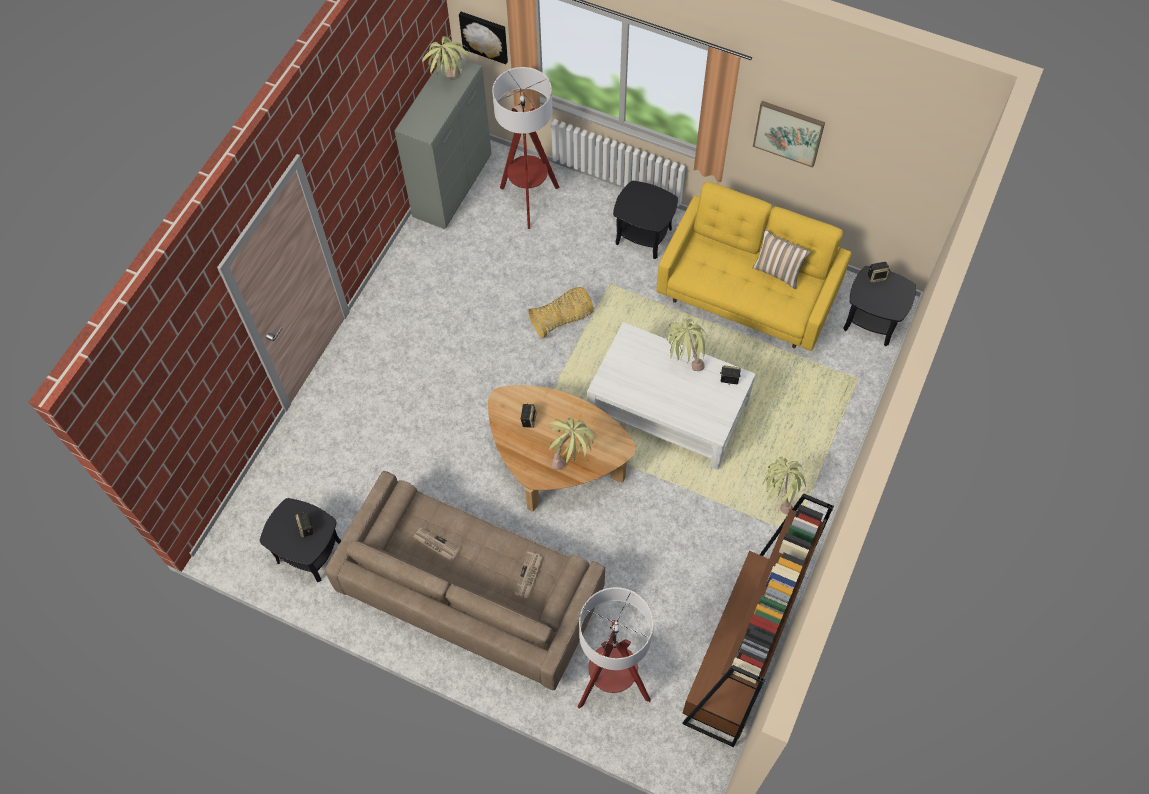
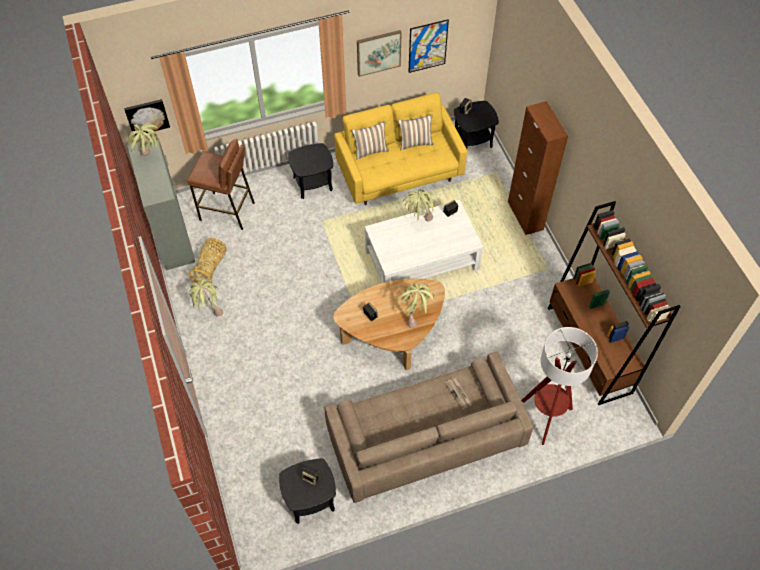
camera: 45 degrees left, 5 degrees down
(436, 544) = (392, 422): newspaper -> none
(529, 200) = (227, 211): floor lamp -> brown stool
(562, 319) = (316, 258): basket -> basket (210, 267)
(719, 244) = (370, 151): none -> pillow
(778, 497) = (522, 258): potted plant -> potted plant (209, 311)
(836, 454) = (525, 216): none -> brown cabinet
(859, 165) = (427, 46): none -> picture

